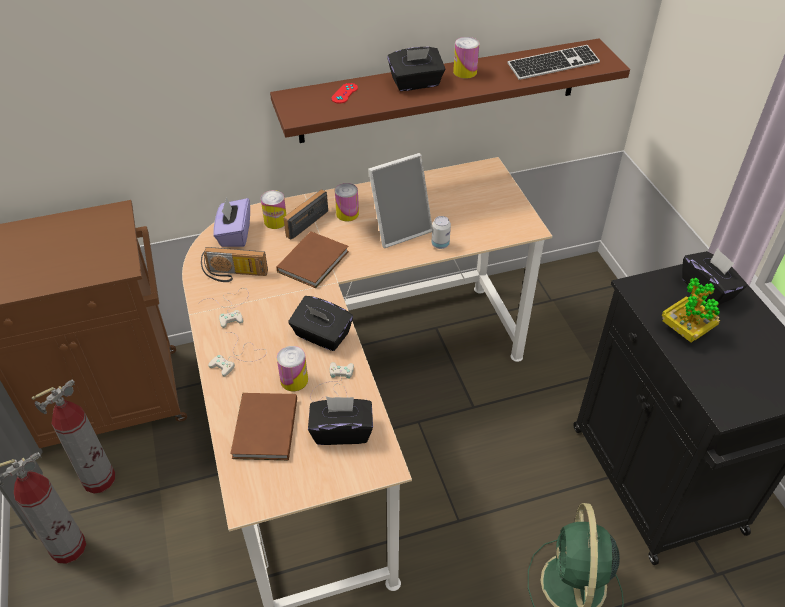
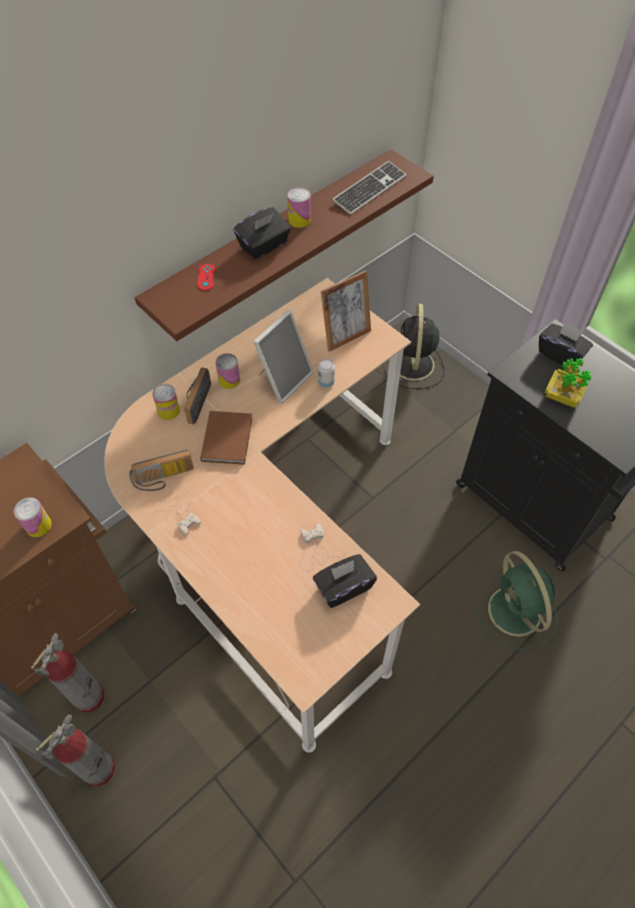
camera: 25 degrees left, 10 degrees up
(234, 234) = (138, 437): purple tissue box -> none
(238, 356) = (217, 556): white game controller -> none
(264, 430) = (279, 614): brown book -> none
(294, 380) = (277, 558): can -> can (38, 525)
(321, 336) = (276, 508): black tissue box -> none
(485, 211) = (345, 336): none -> picture frame
(585, 297) = (413, 366): none -> black fan

